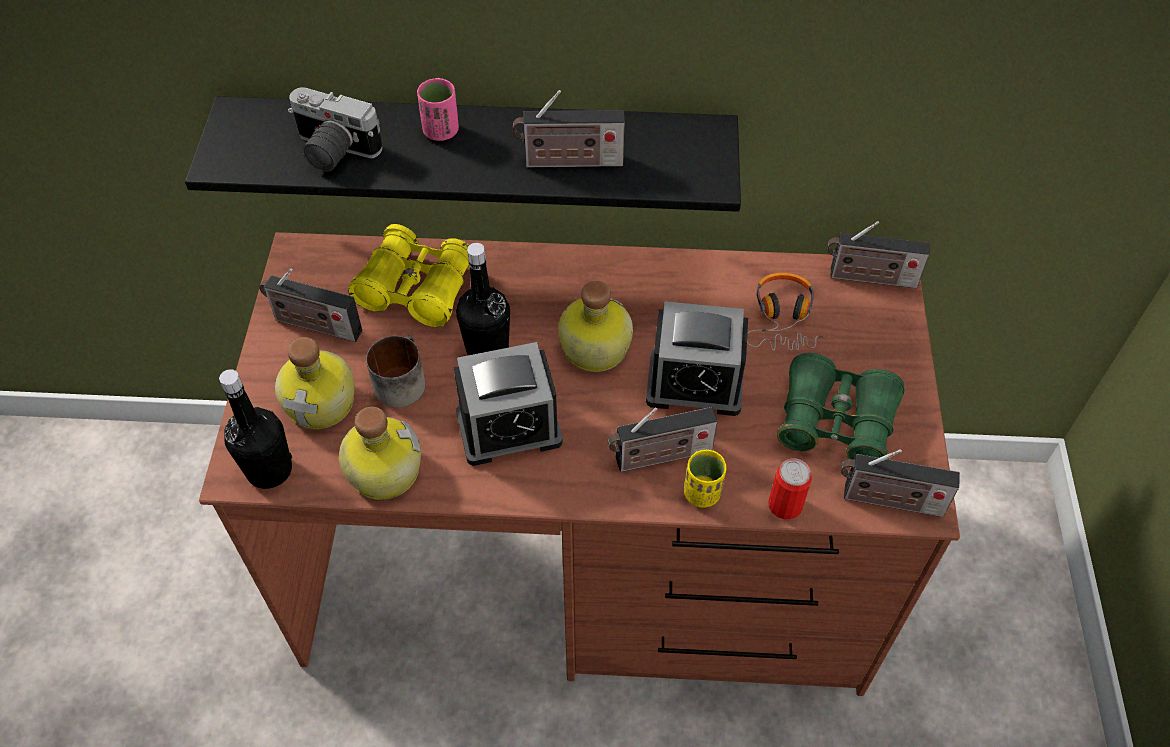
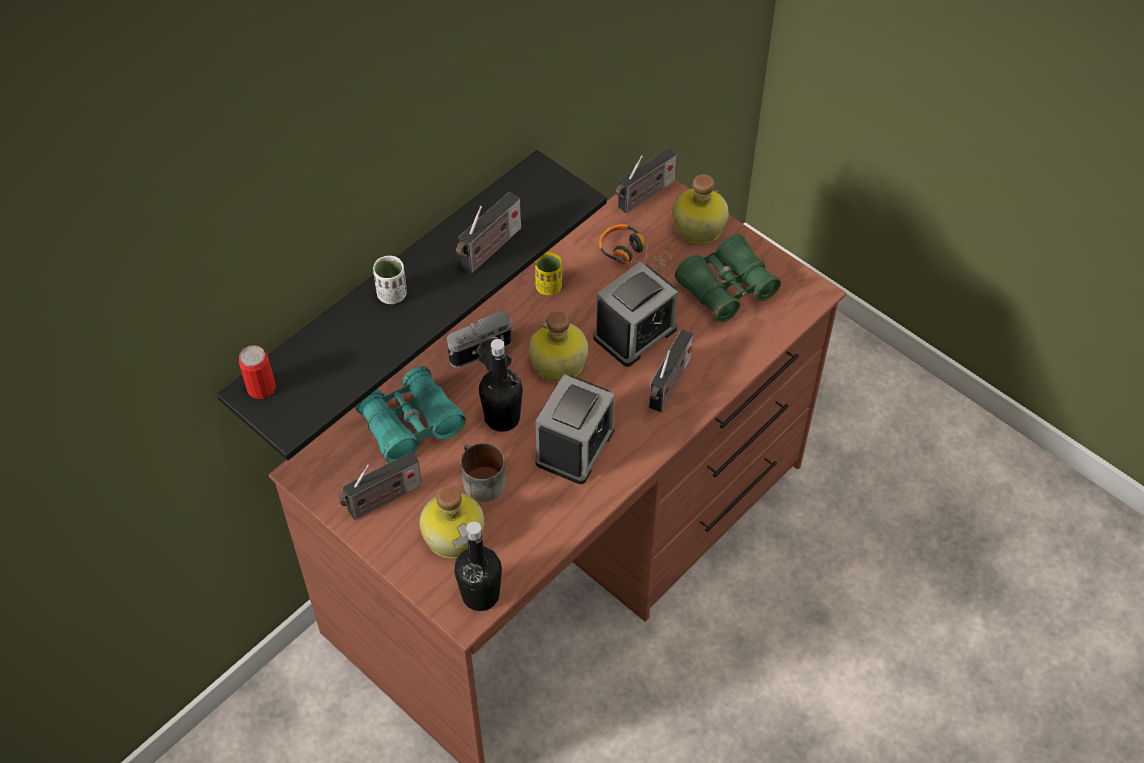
camera: 50 degrees left, 0 degrees up
(332, 152) = (348, 361): camera -> camera (485, 360)
(382, 470) = (541, 532): bottle -> bottle (697, 227)
(416, 288) = (411, 424): yellow binoculars -> turquoise binoculars
(441, 131) = (392, 295): pink cup -> white cup
(702, 493) = (712, 384): yellow cup -> yellow cup (549, 287)
(785, 505) = (756, 352): can -> can (261, 388)
(888, 501) = (797, 305): radio -> none

